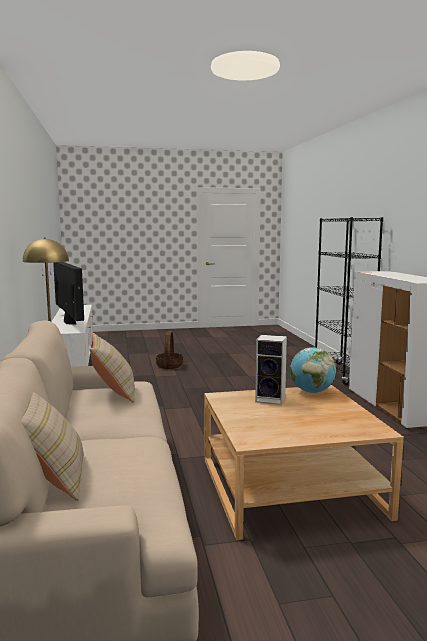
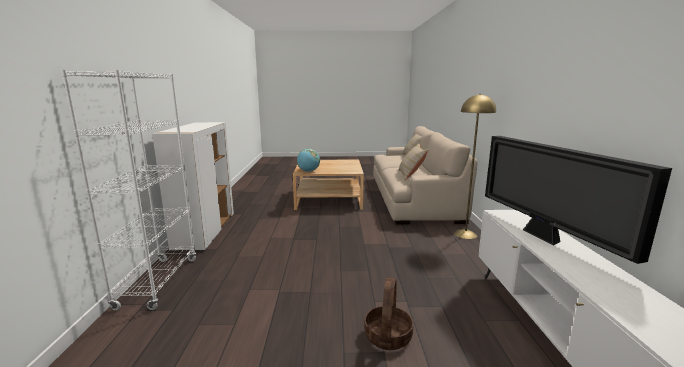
camera: 170 degrees left, 5 degrees up
(271, 399) = (332, 169): speaker -> none
(342, 374) = (158, 282): black bookcase -> white bookcase

